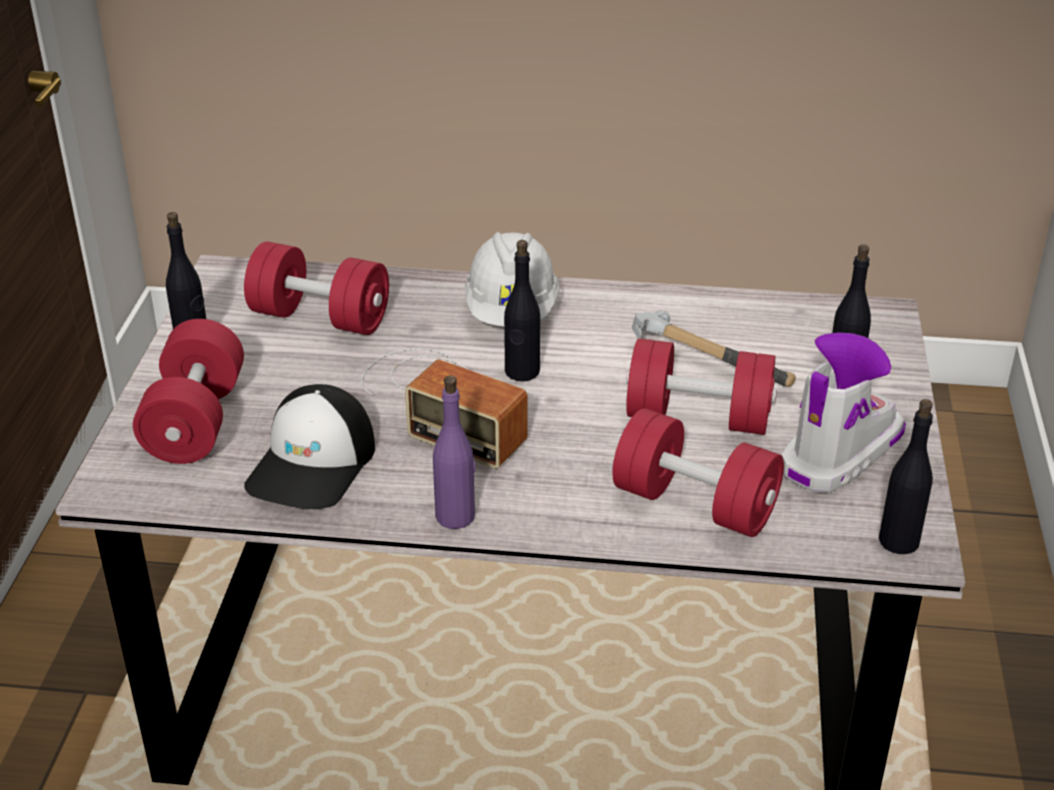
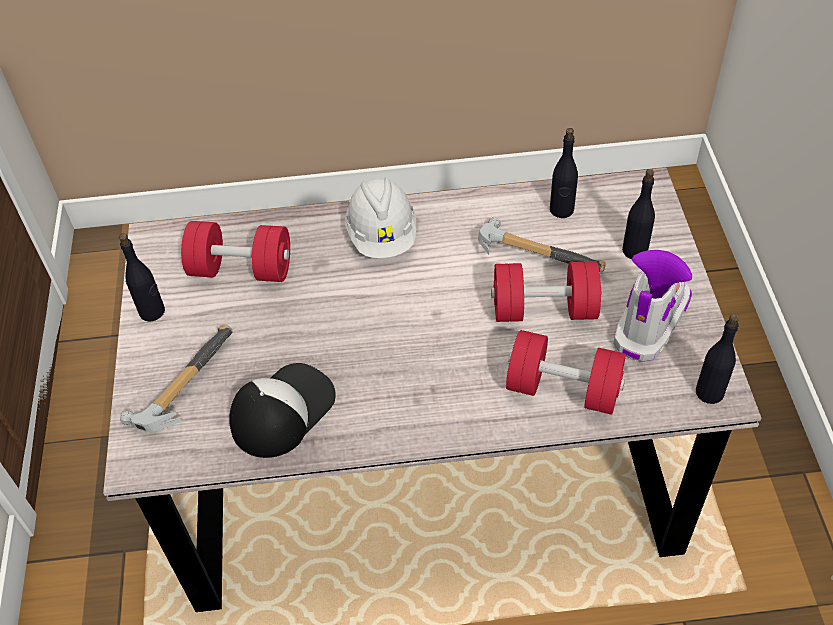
camera: 10 degrees left, 15 degrees up
(195, 421) = (180, 388): red dumbbell -> hammer
(313, 464) = (282, 410): cap -> cap turned 150 degrees counterclockwise
(441, 402) = (357, 333): radio -> none
(456, 516) = (399, 436): purple bottle -> none
(522, 372) = (407, 292): black bottle -> black bottle (561, 210)

